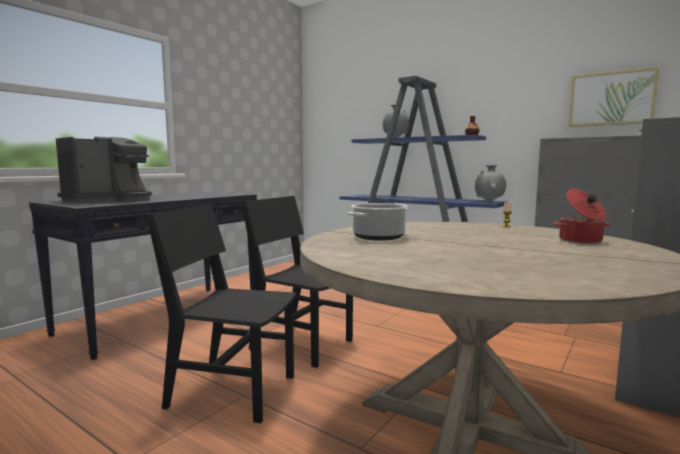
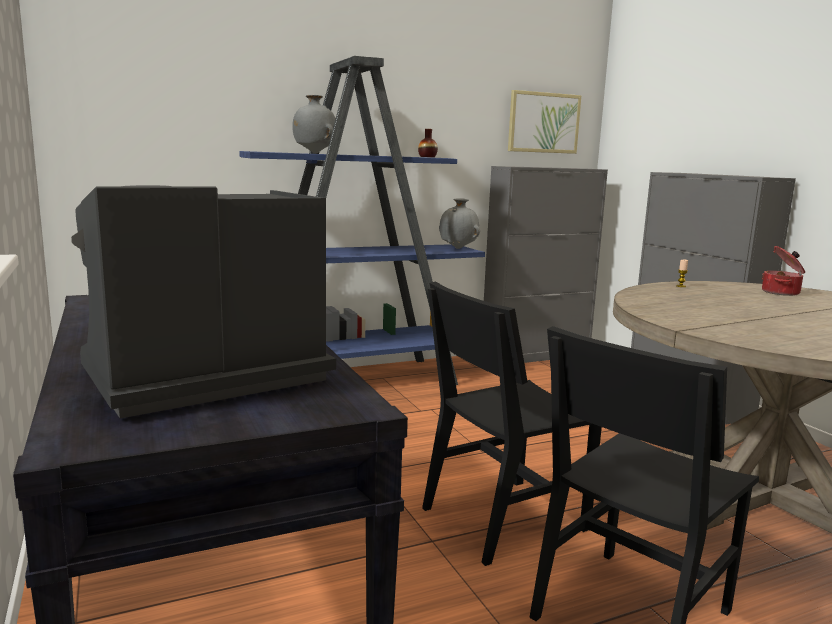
camera: 60 degrees left, 5 degrees up
(109, 200) = (199, 378): coffee machine -> coffee machine turned 105 degrees counterclockwise
(379, 237) = (742, 325): cooking pot -> none

